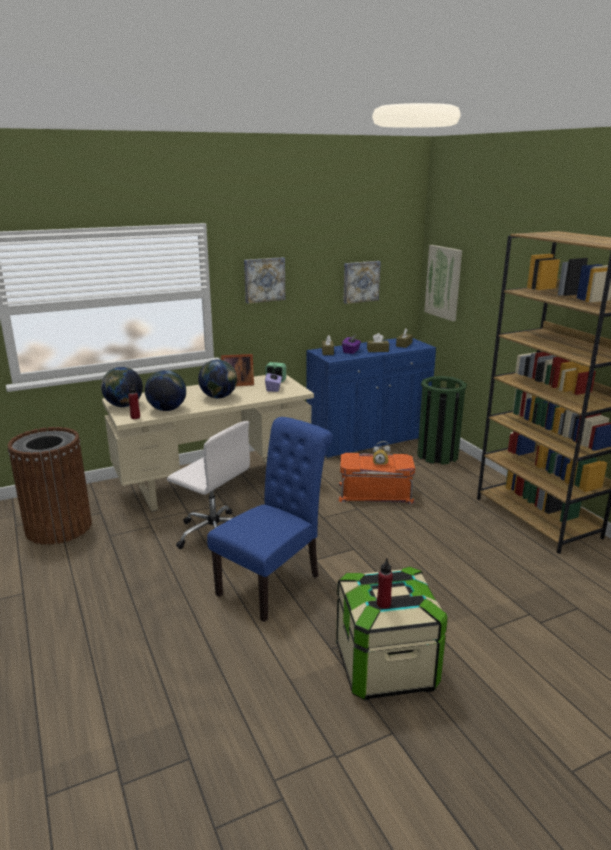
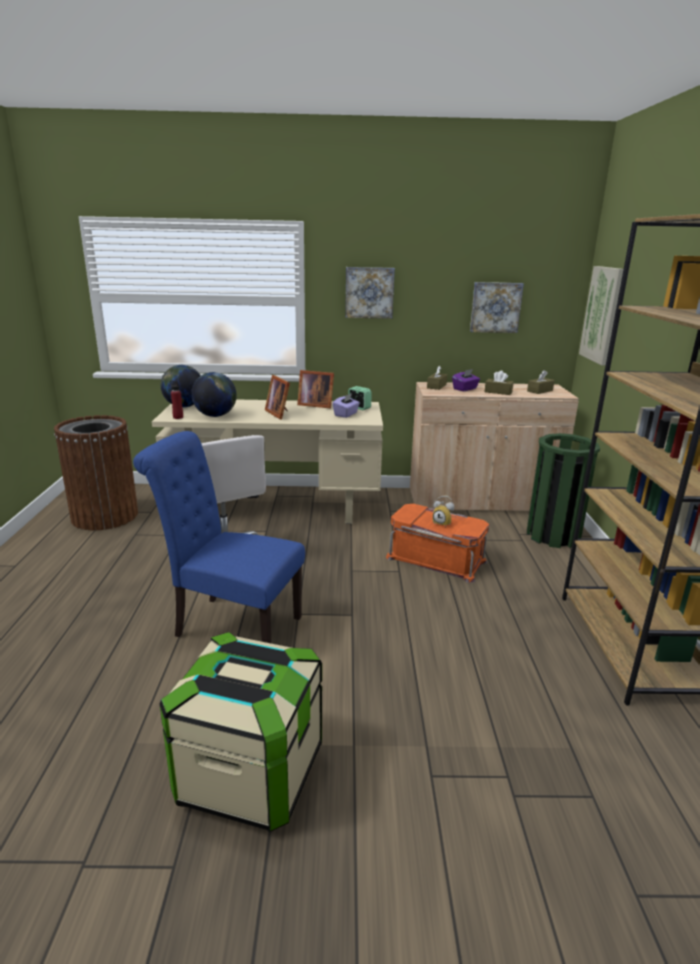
camera: 25 degrees right, 0 degrees up
(218, 397) = (279, 413): globe -> picture frame
(274, 582) = (231, 625): blue chair -> blue chair turned 135 degrees counterclockwise
(368, 440) = (481, 501): blue cabinet -> beige cabinet
(383, 604) = (212, 685): red bottle -> none

